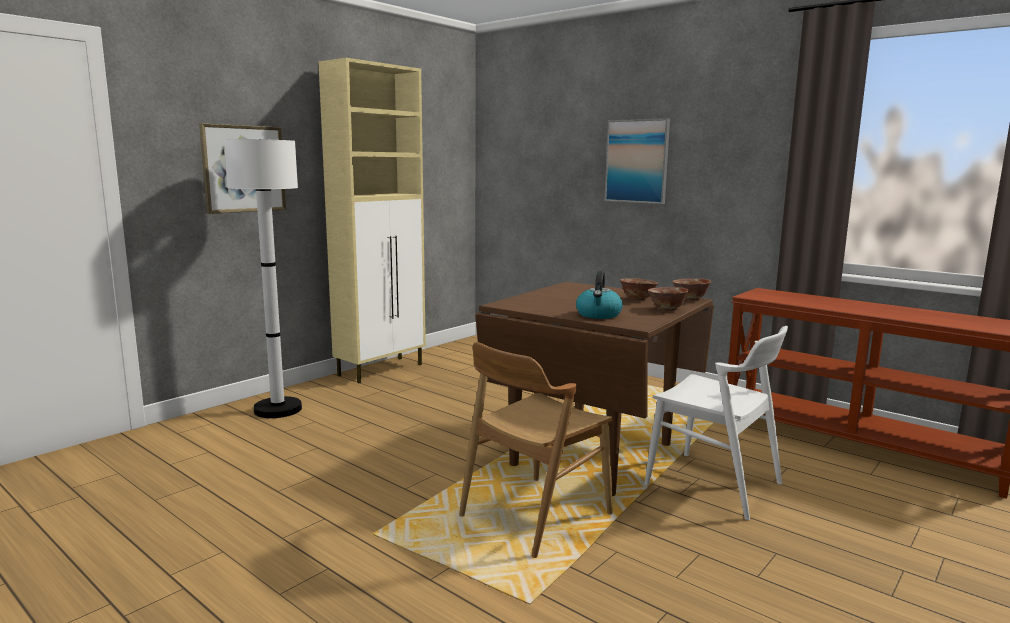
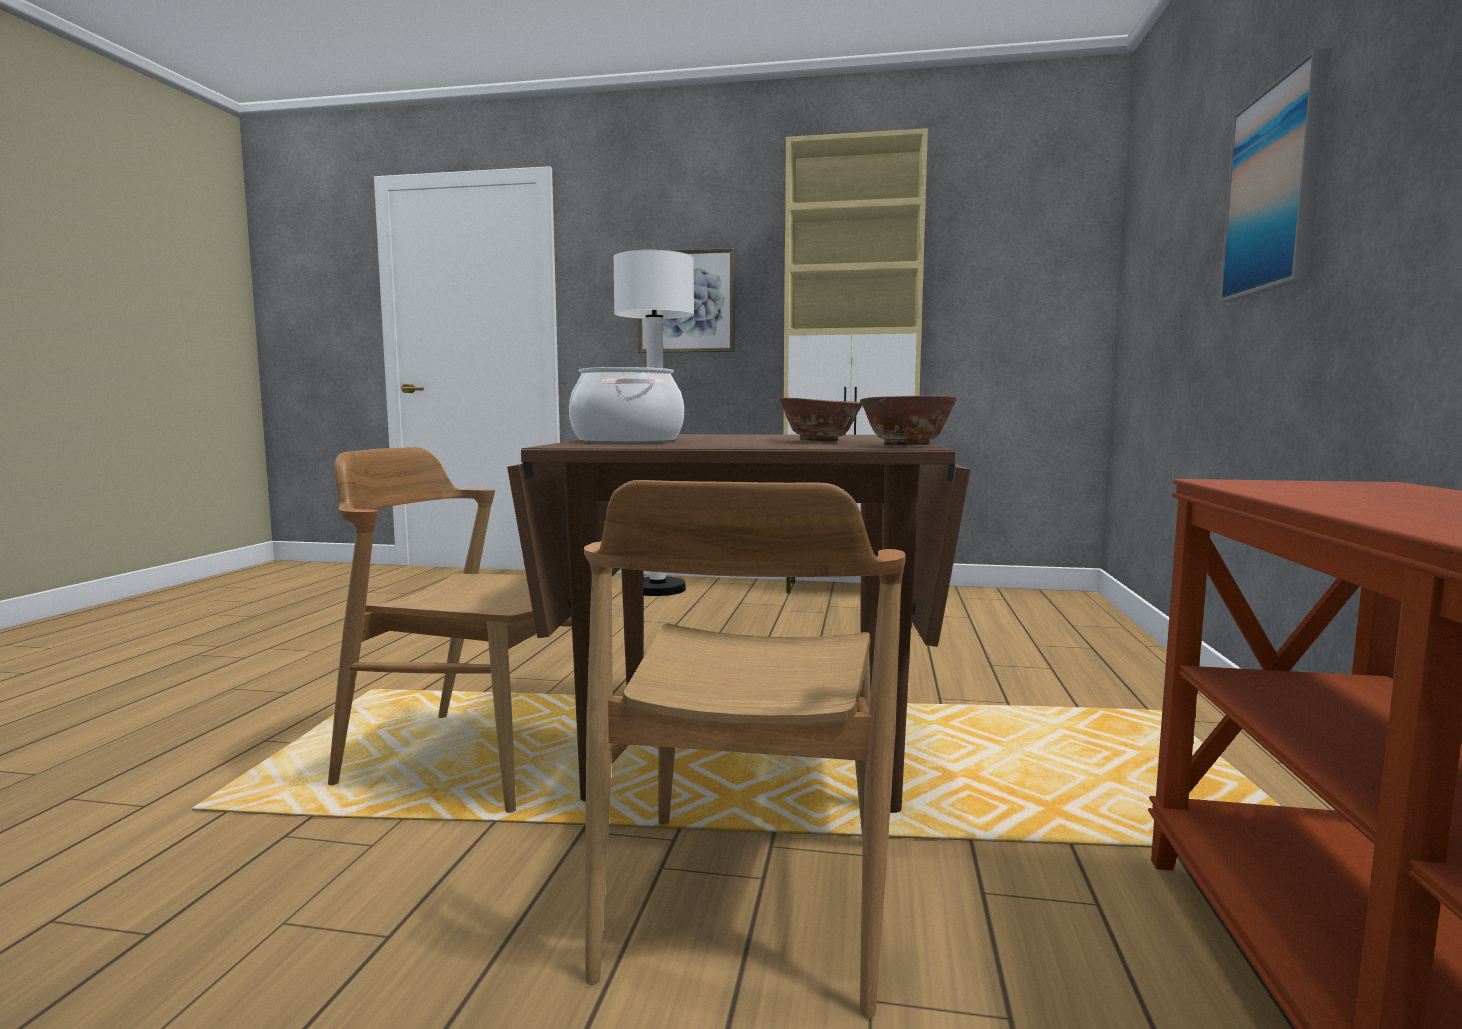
camera: 60 degrees right, 5 degrees down
(598, 315) = (628, 441): kettle -> cooking pot
(667, 309) = (754, 445): bowl -> none
(713, 485) = (746, 903): white chair -> brown chair

